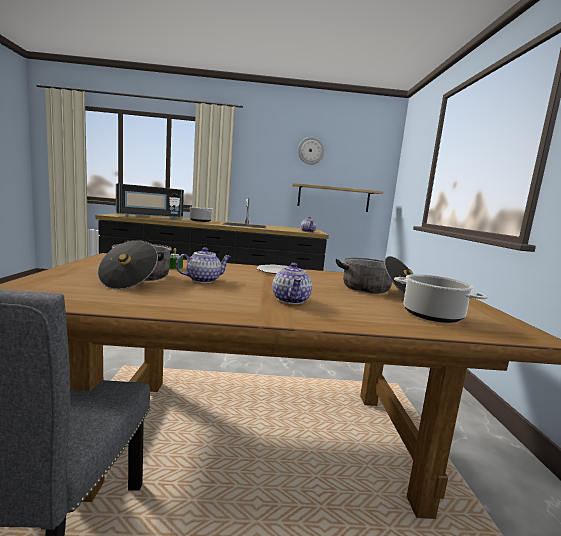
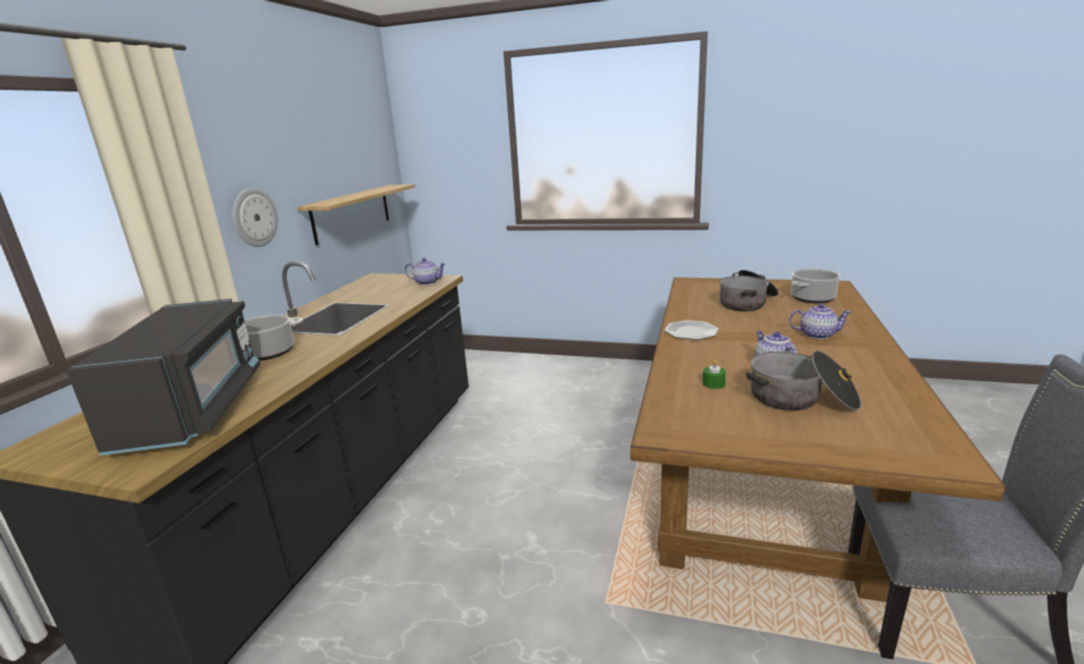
camera: 70 degrees left, 10 degrees up
(311, 151) = (304, 134): wall clock -> wall clock (254, 217)

